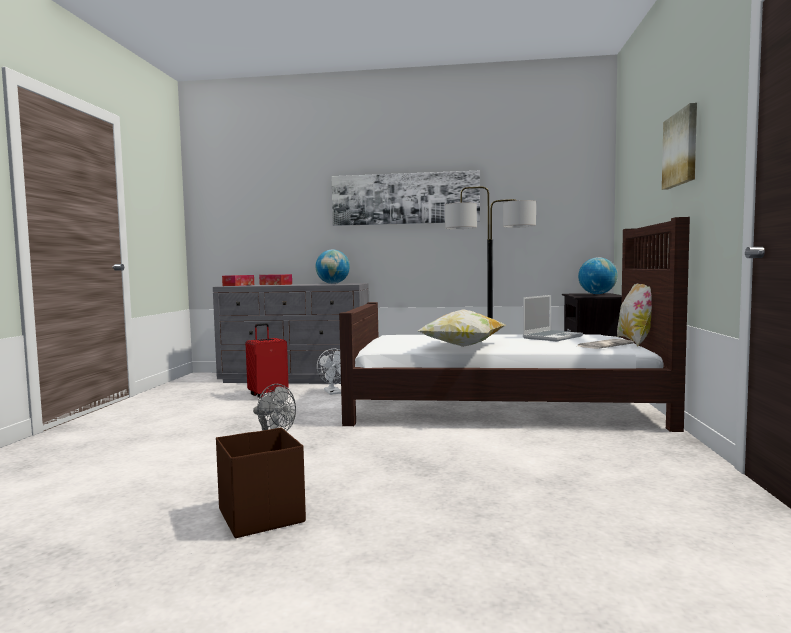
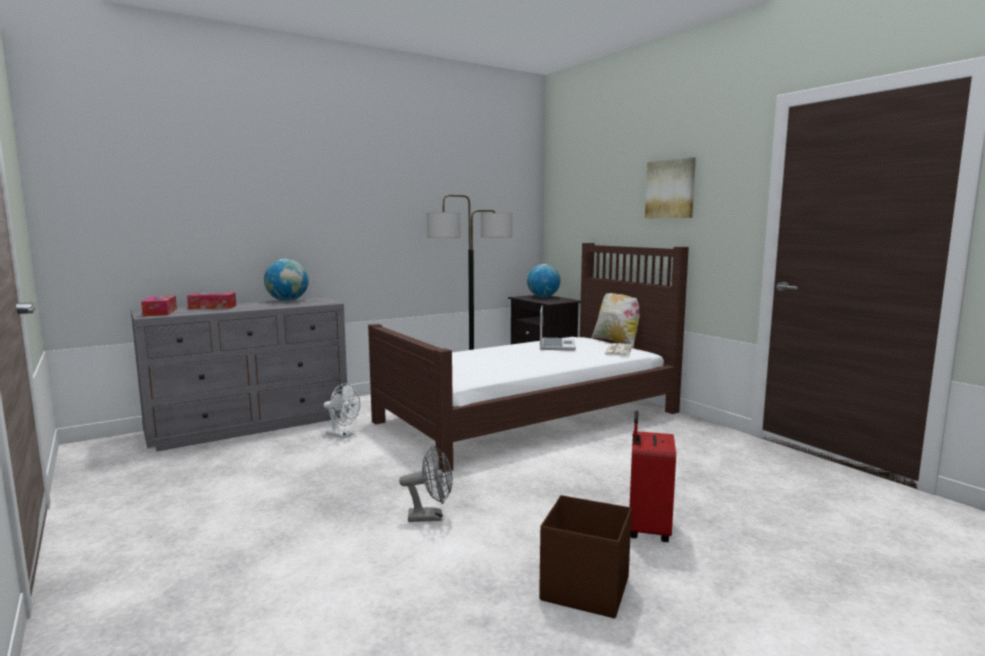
camera: 40 degrees left, 5 degrees up
(268, 395) = (268, 455): red suitcase -> red suitcase (647, 529)
(405, 199) = (361, 198): picture -> none
(462, 346) = (525, 367): pillow -> none

